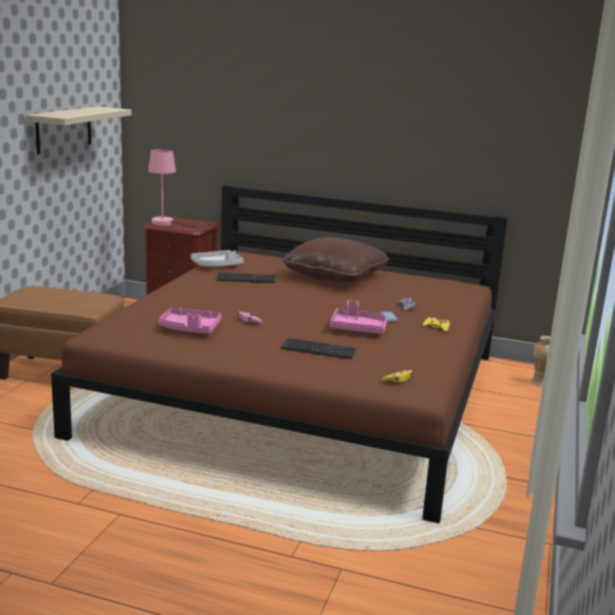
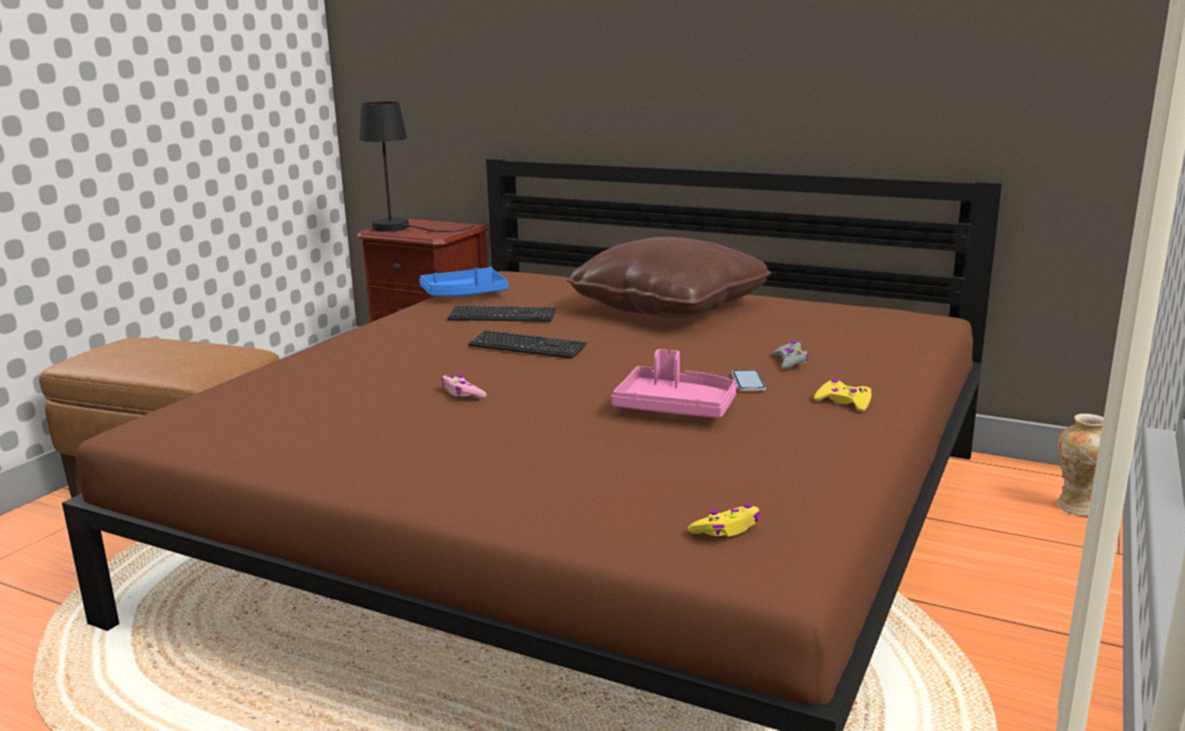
camera: 10 degrees right, 0 degrees up
(64, 129) = (203, 70): beige shelf -> none
(169, 224) = (401, 229): pink table lamp -> black table lamp
(189, 329) = (334, 412): pink tray -> none
(217, 265) = (465, 294): grey tray -> blue tray
(318, 350) = (573, 456): keyboard -> keyboard (527, 347)

